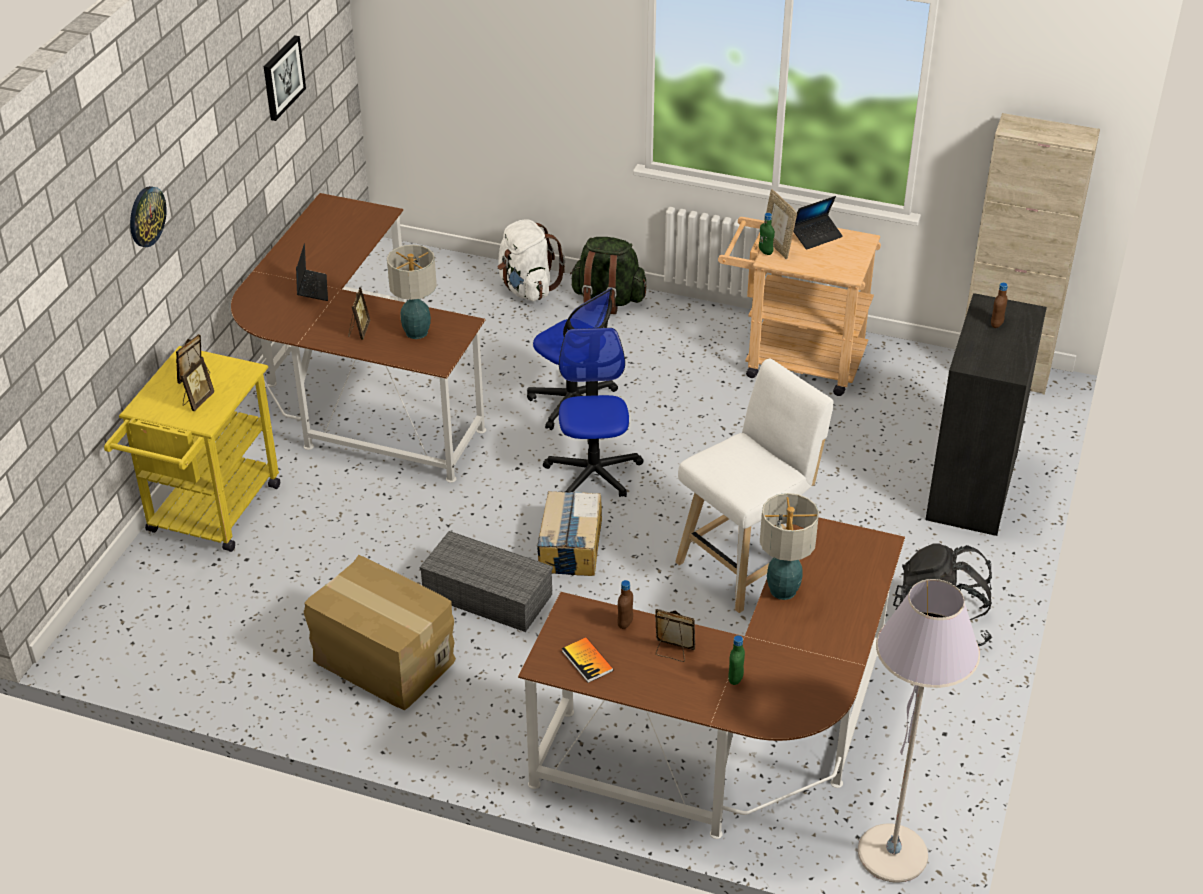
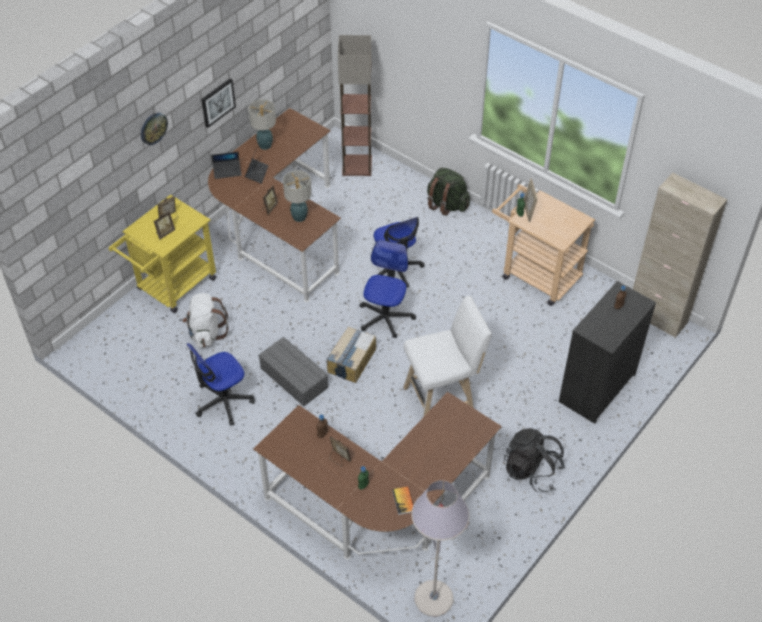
camera: 20 degrees right, 10 degrees up
(282, 77) = (268, 46): picture -> picture (217, 102)
(383, 660) = (223, 401): cardboard box -> office chair
(438, 279) = (357, 165): none -> floor lamp
(527, 289) = (404, 185): white backpack -> white backpack (206, 333)
(587, 661) = (292, 451): book -> book (403, 501)
(782, 591) = (416, 440): table lamp -> table lamp (265, 145)
(816, 236) = (556, 210): laptop -> laptop (227, 171)

